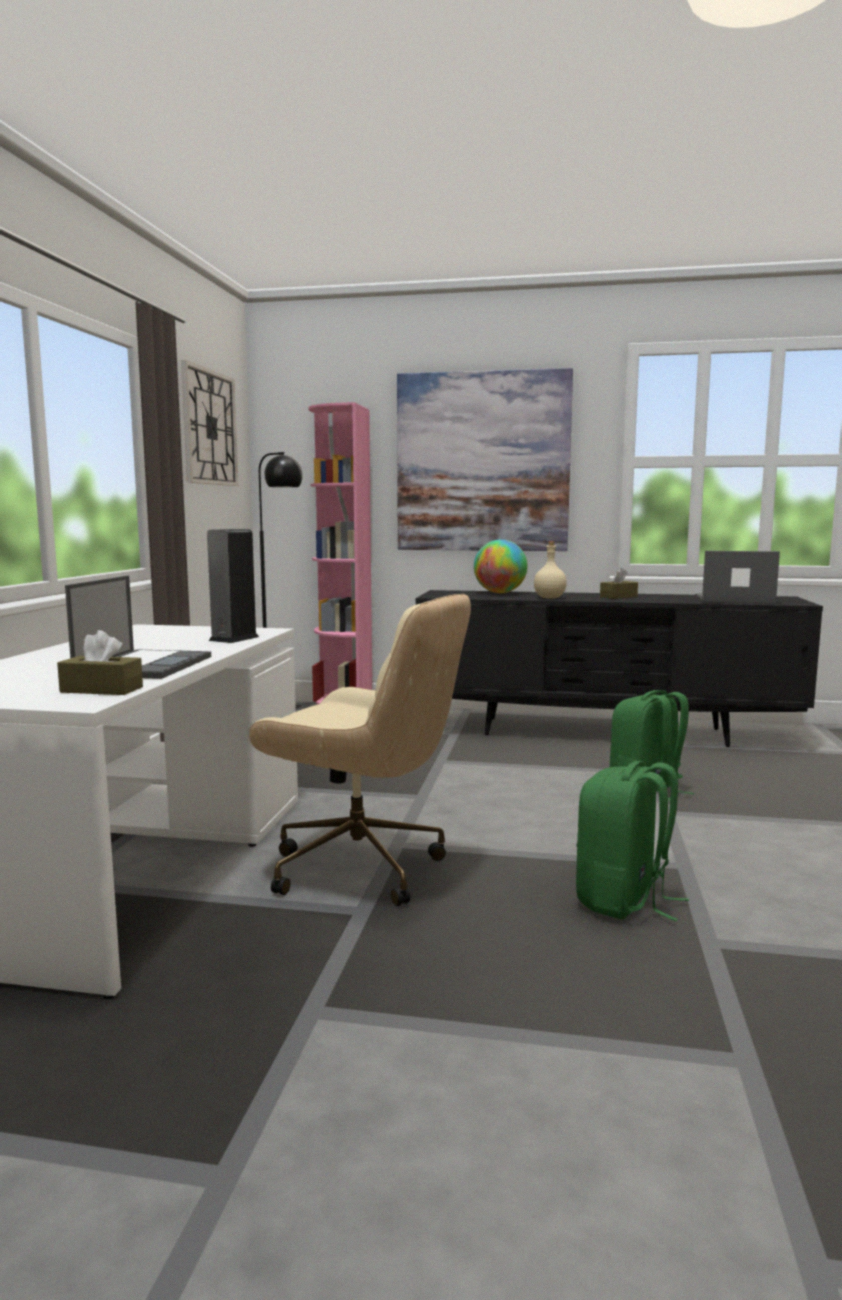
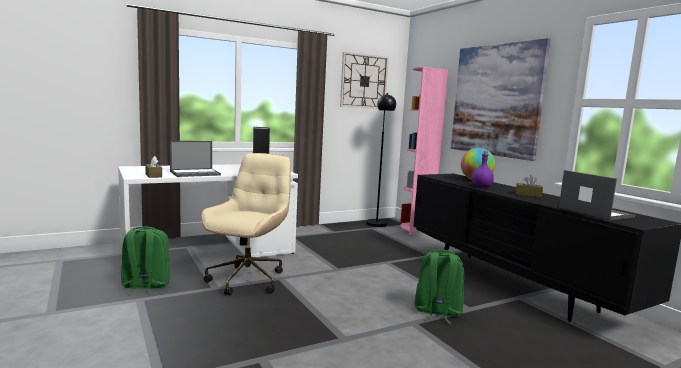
camera: 50 degrees right, 0 degrees up
(363, 871) = (248, 279): beige office chair -> beige office chair turned 150 degrees counterclockwise
(550, 598) = (481, 187): beige bottle -> purple bottle
(624, 900) = (283, 332): green backpack -> green backpack (145, 286)

